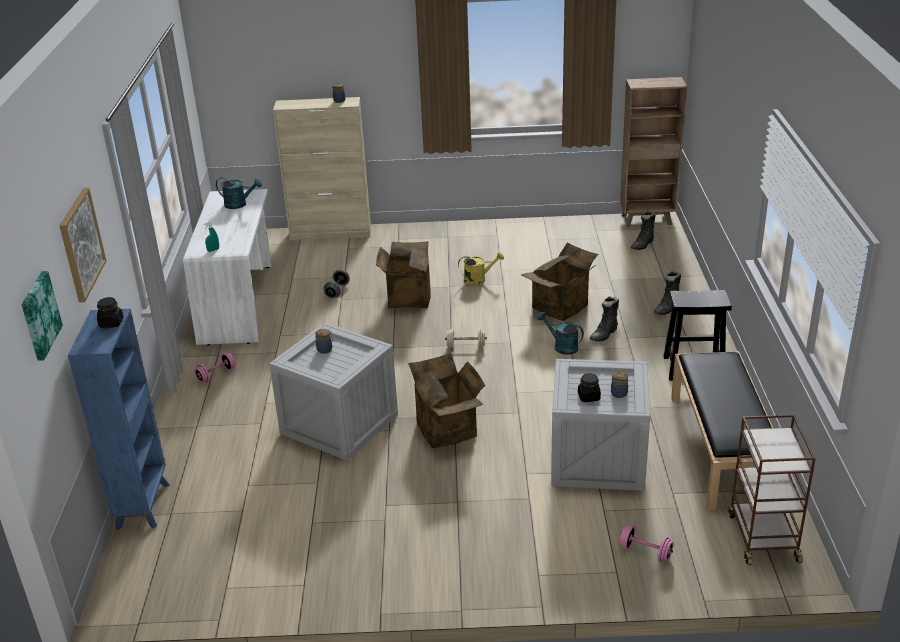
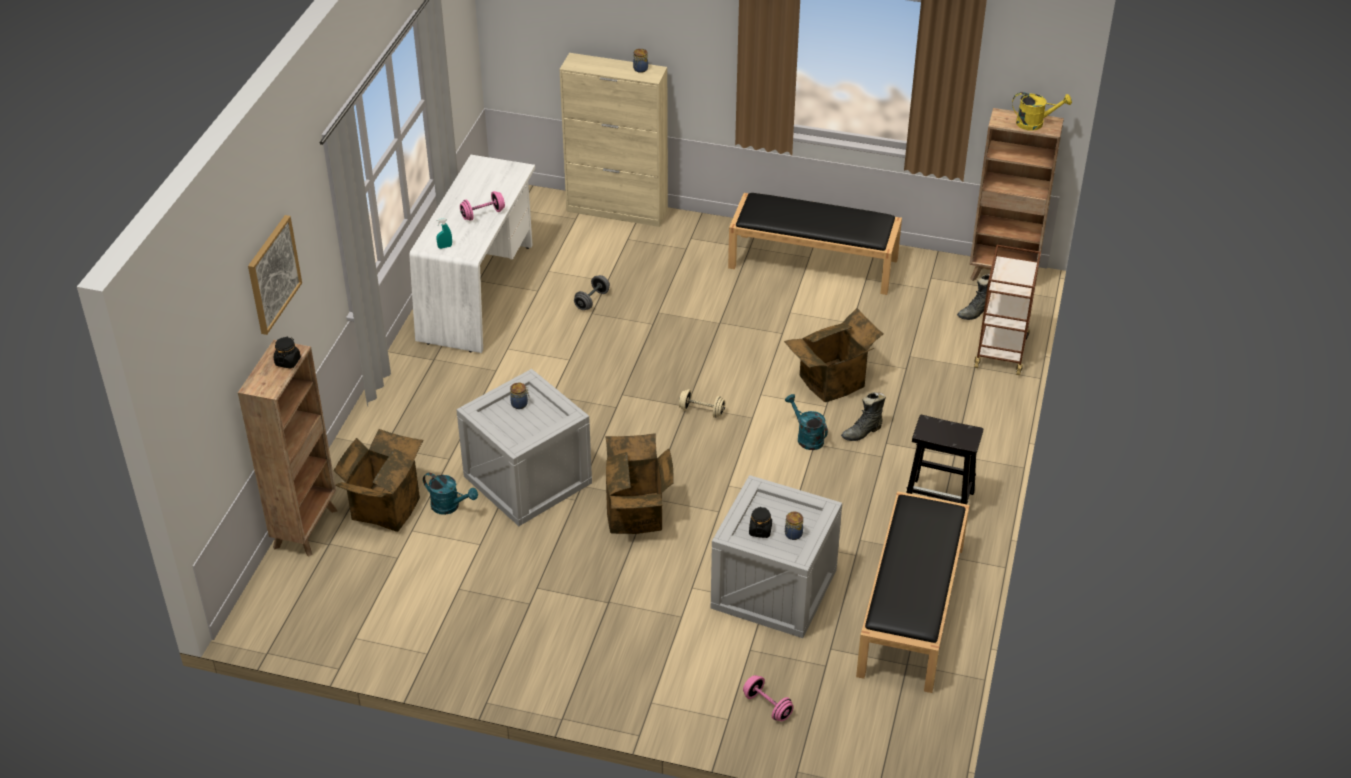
camera: 15 degrees right, 10 degrees up
(39, 315) = (210, 361): picture -> none
(143, 505) = (306, 527): blue bookcase -> brown bookcase
(216, 375) = (424, 386): pink dumbbell -> pink dumbbell (483, 214)
(239, 204) = (495, 183): turquoise watering can -> turquoise watering can (450, 506)
(407, 298) = (665, 328): cardboard box -> cardboard box (383, 507)
(479, 279) = (757, 320): yellow watering can -> yellow watering can (1035, 123)
(502, 237) = (814, 263): none -> black bench
(667, 308) = (954, 413): black boot -> none
(762, 536) = (894, 720): brown cart -> brown cart (1001, 351)

